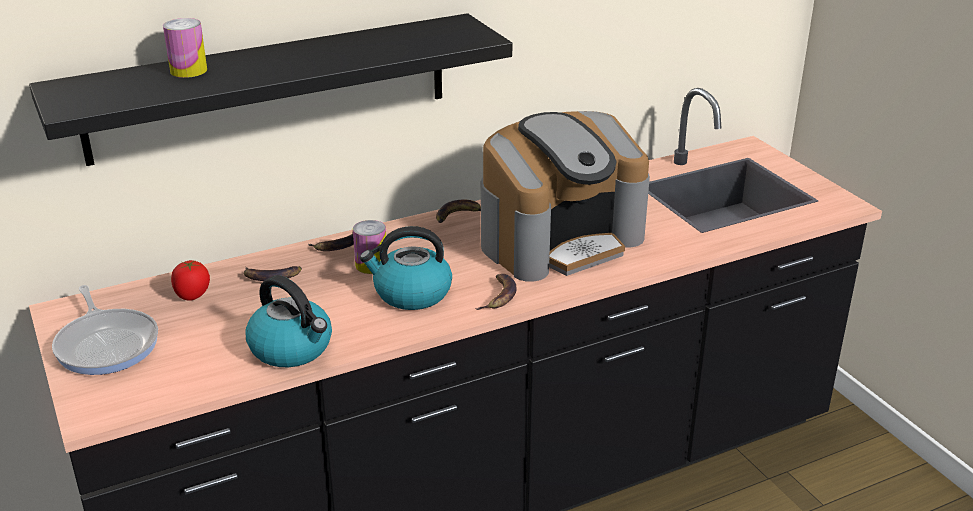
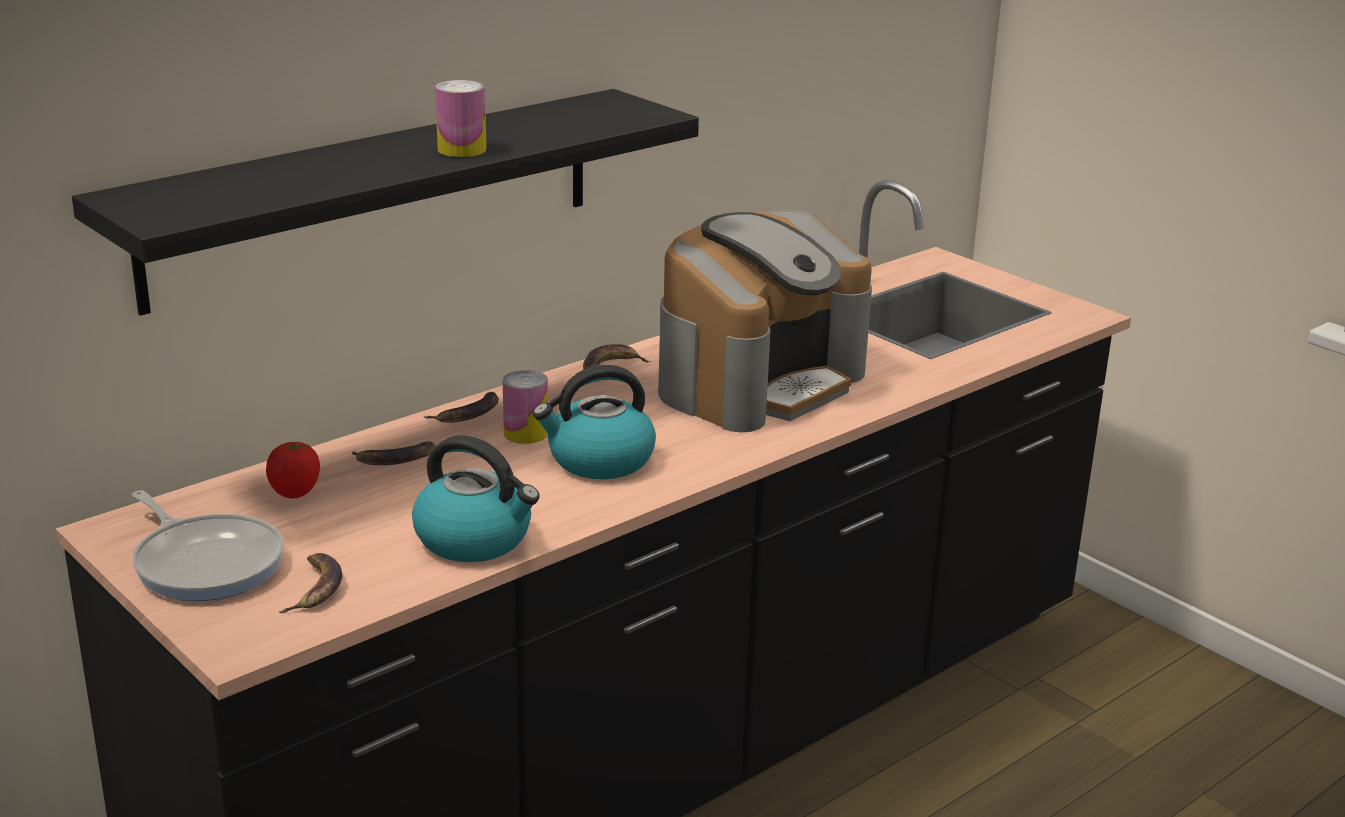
camera: 15 degrees left, 5 degrees down
(188, 70) = (292, 169): can -> can (462, 149)
(499, 296) = (716, 452): banana -> banana (315, 588)

